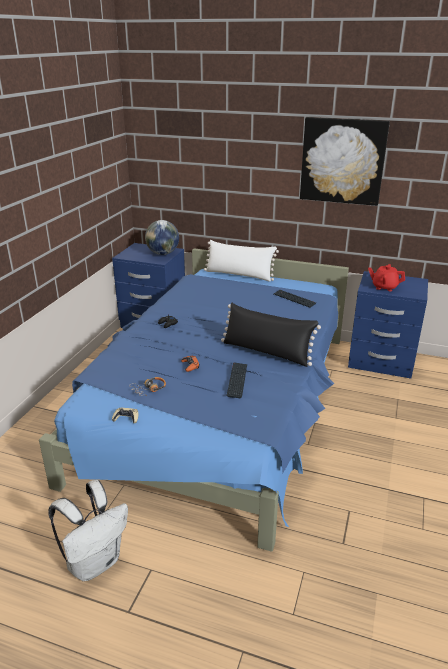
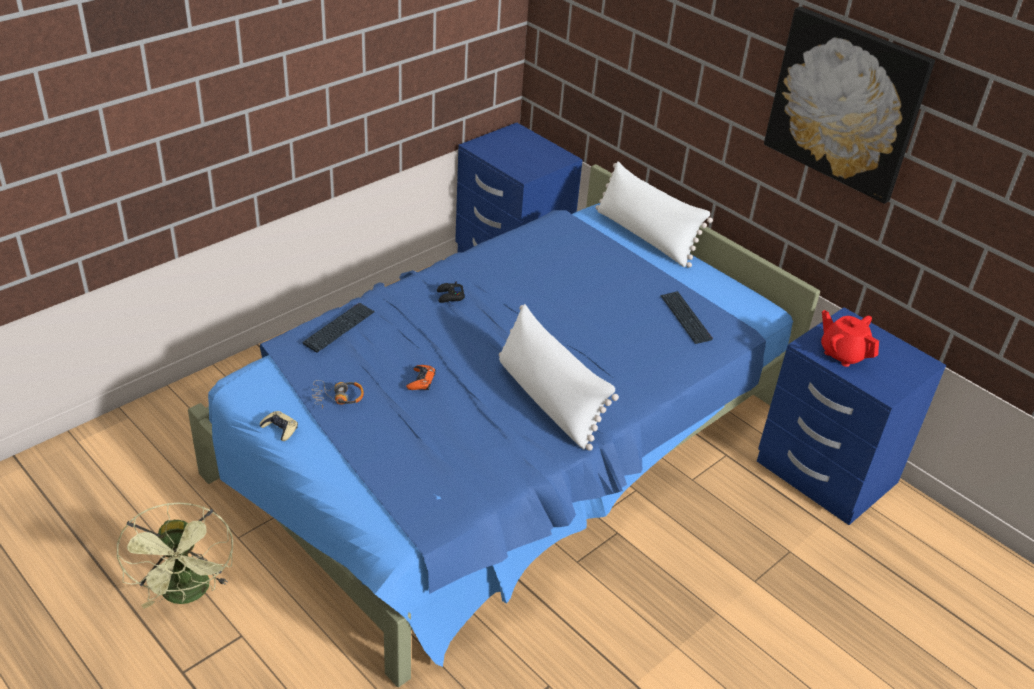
camera: 25 degrees right, 10 degrees up
(95, 562) = (188, 594): white backpack -> green fan
(163, 253) = (540, 160): globe -> none
(237, 380) = (461, 432): keyboard -> keyboard (339, 328)
(266, 352) = (548, 400): black pillow -> white pillow

